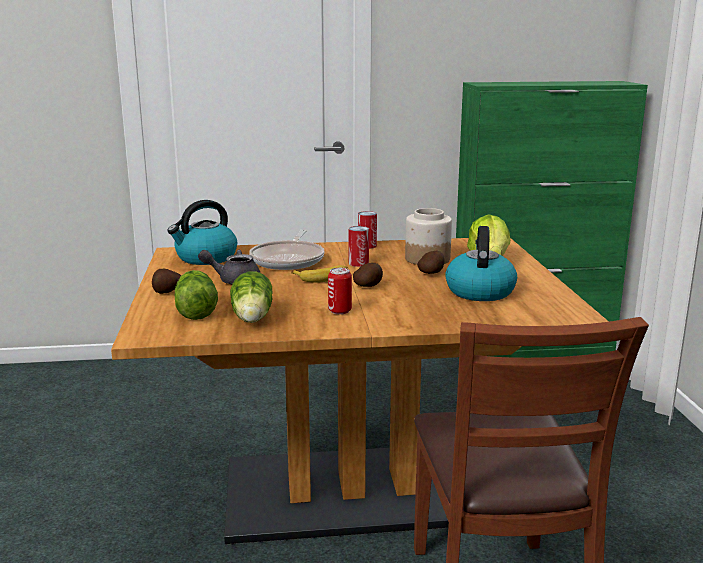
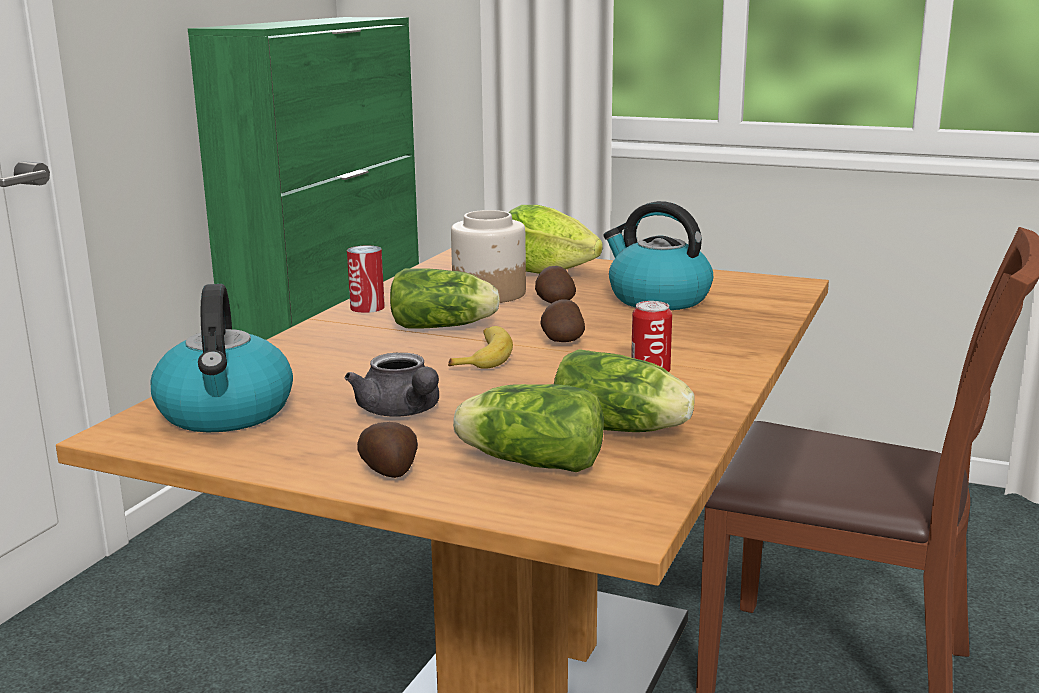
camera: 60 degrees left, 0 degrees up
(234, 280) = (402, 412): grey teapot -> grey teapot turned 60 degrees counterclockwise
(289, 259) = (351, 360): frying pan -> none
(358, 263) = (446, 327): can -> lettuce

